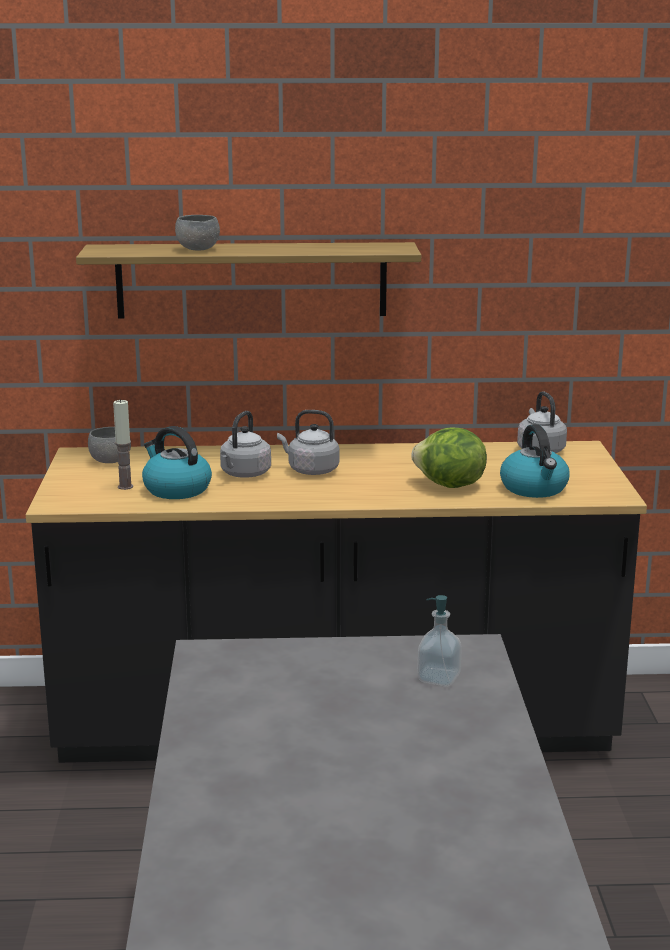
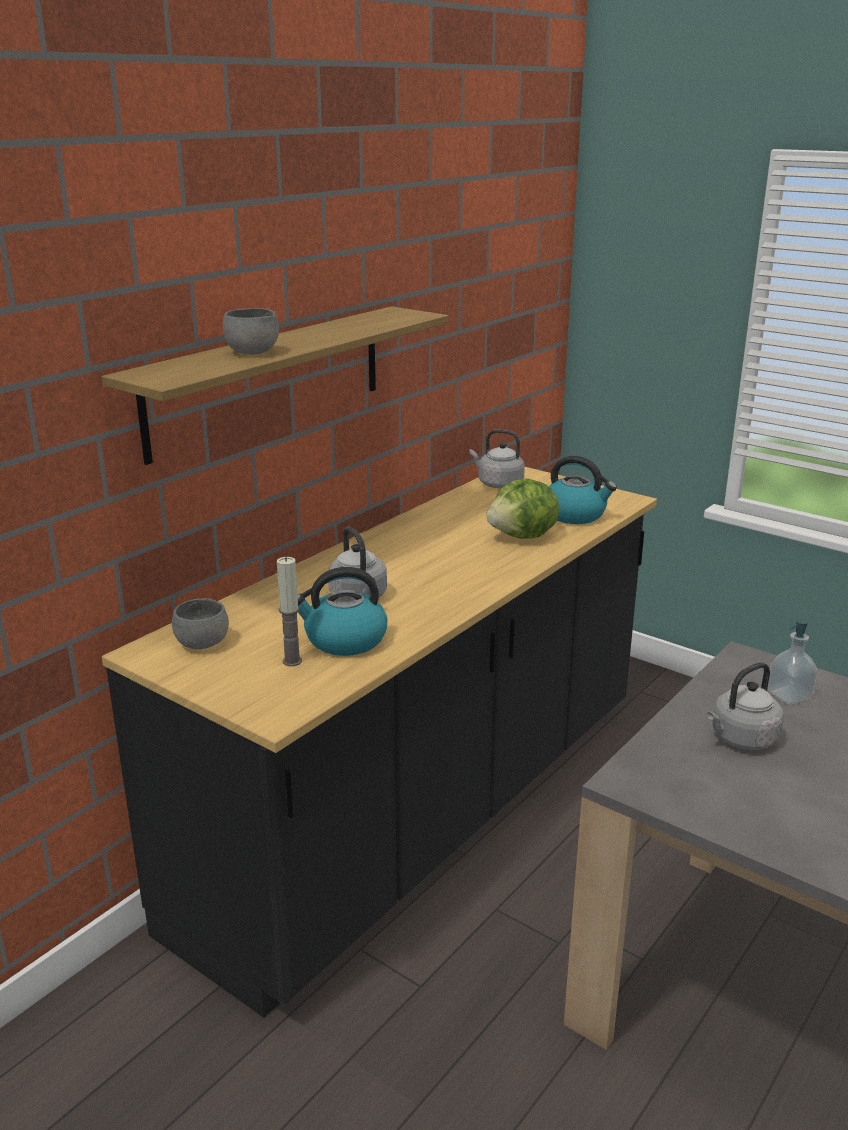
camera: 50 degrees left, 5 degrees up
(310, 470) = (399, 569): grey kettle -> grey kettle (741, 739)

